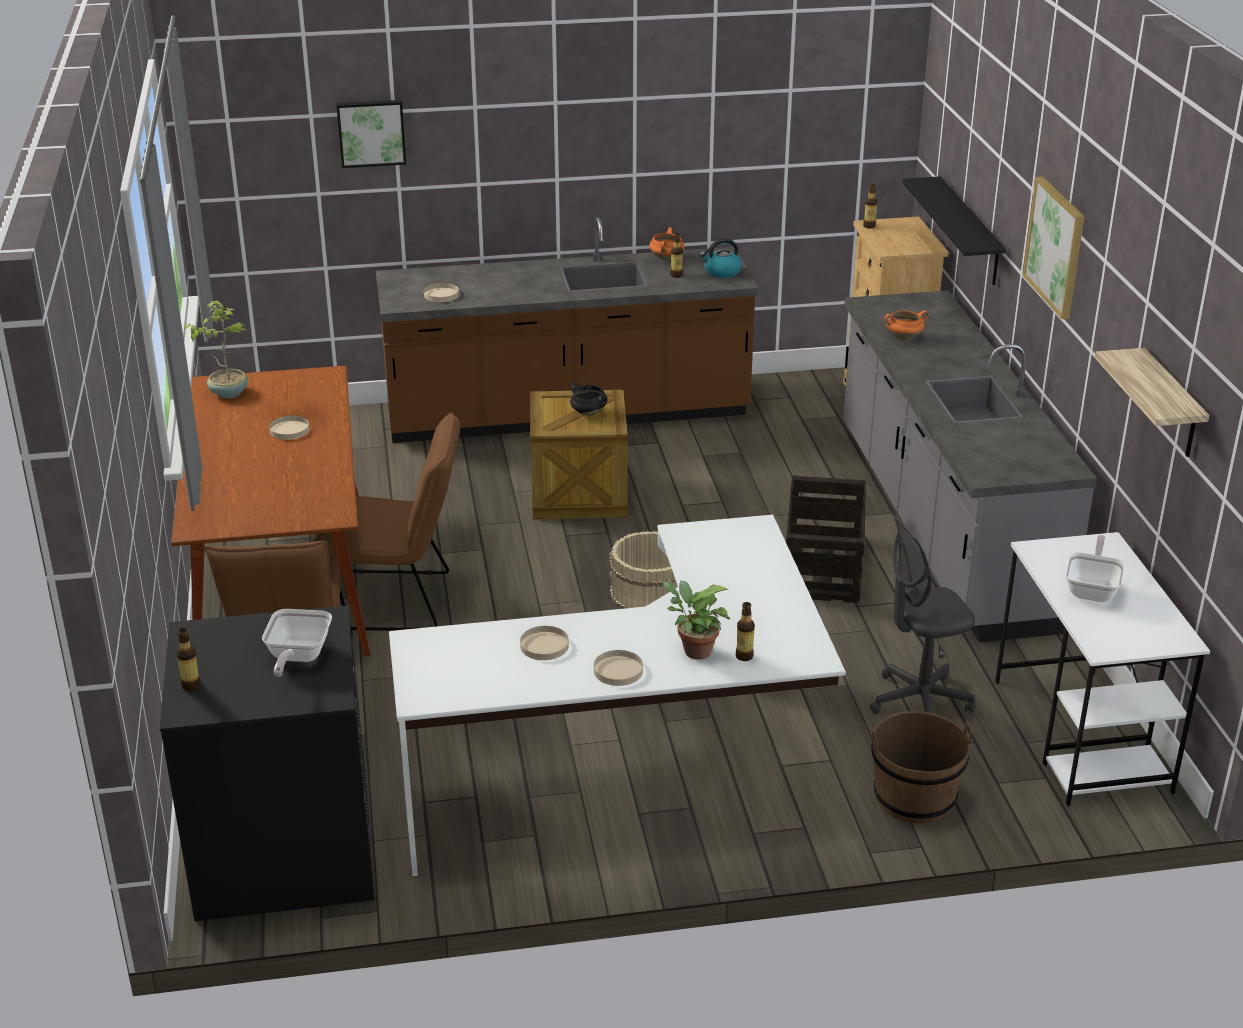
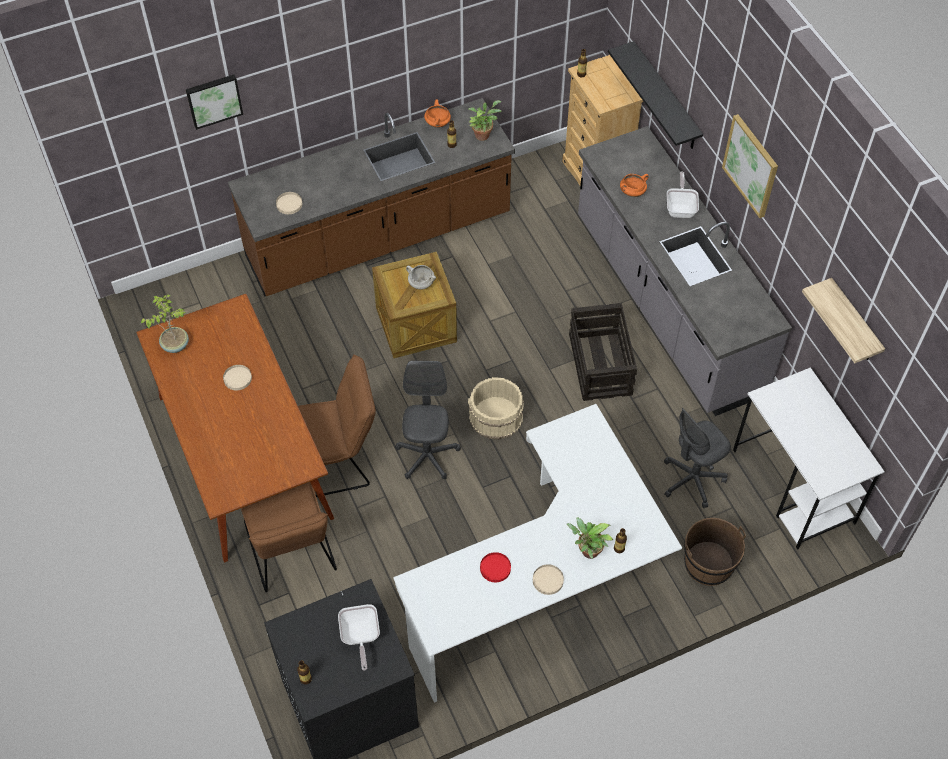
camera: 15 degrees left, 25 degrees up
(533, 616) = (427, 456): none -> grey office chair
(544, 645) = (495, 568): beige plate -> red plate
(588, 413) = (420, 283): black cooking pot -> white cooking pot
(721, 272) = (483, 134): kettle -> potted plant
(1092, 589) = (806, 429): frying pan -> frying pan (681, 208)

